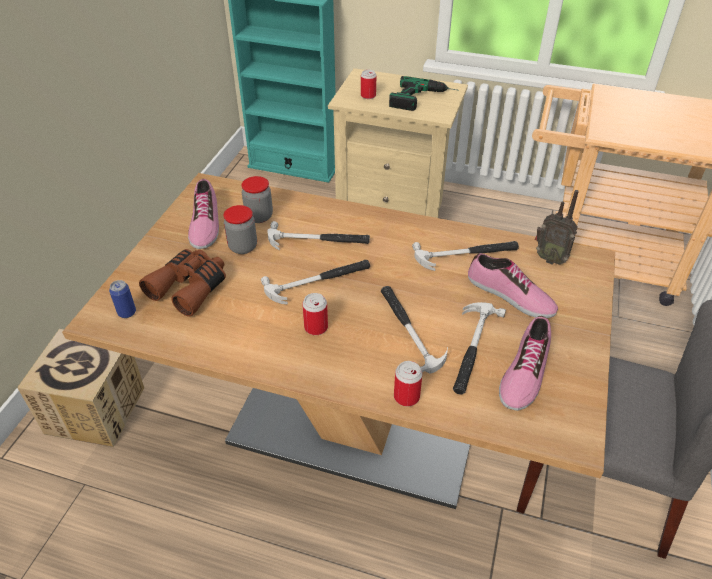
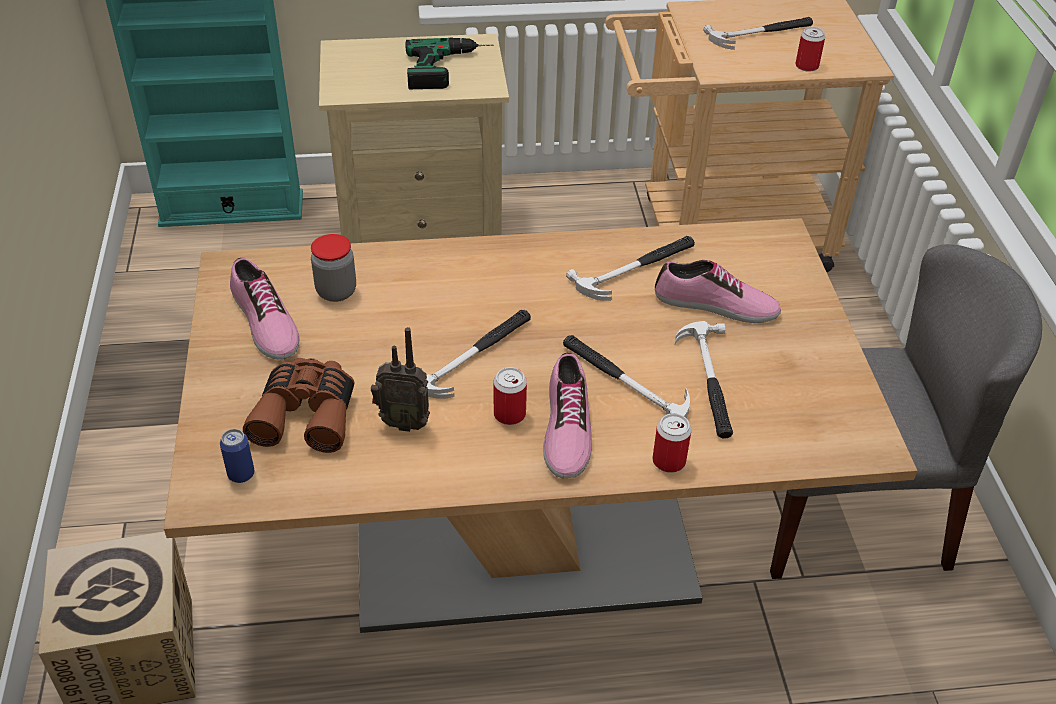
camera: 25 degrees left, 0 degrees up
(243, 247) = (342, 339): jar -> none
(318, 240) = (439, 302): hammer -> hammer (761, 34)
(368, 96) = (369, 79): can -> can (806, 66)
(524, 371) = (780, 389): shoe -> shoe (565, 428)
(550, 258) = (735, 247): radio -> radio (403, 422)

